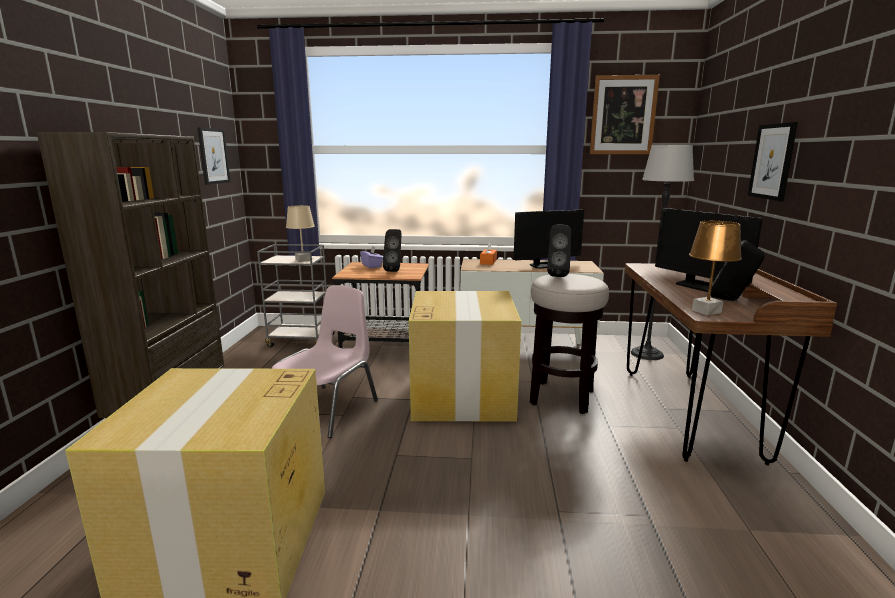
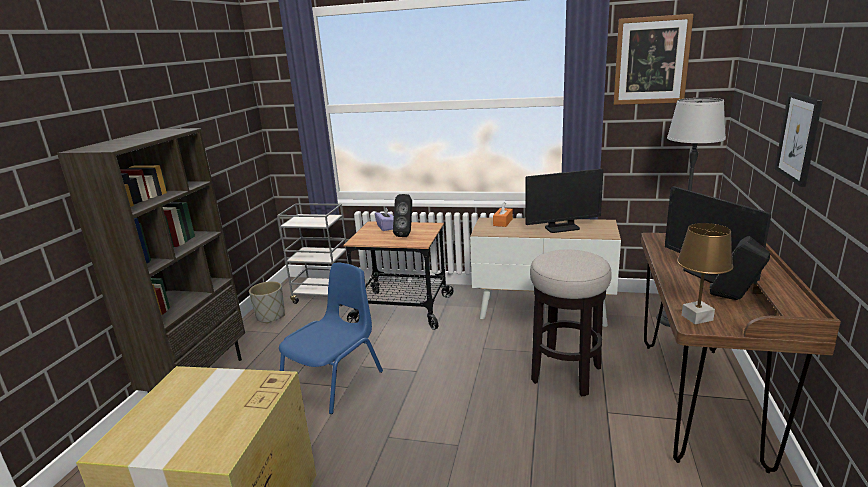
camera: 10 degrees right, 5 degrees up
(213, 156) = (232, 125): picture -> none
(245, 358) = (270, 316): none -> grey planter
(302, 260) = (320, 222): beige table lamp -> none
(327, 409) = (334, 380): pink chair -> blue chair
(462, 395) = (465, 368): cardboard box -> none
(557, 275) = (559, 254): black speaker -> none

